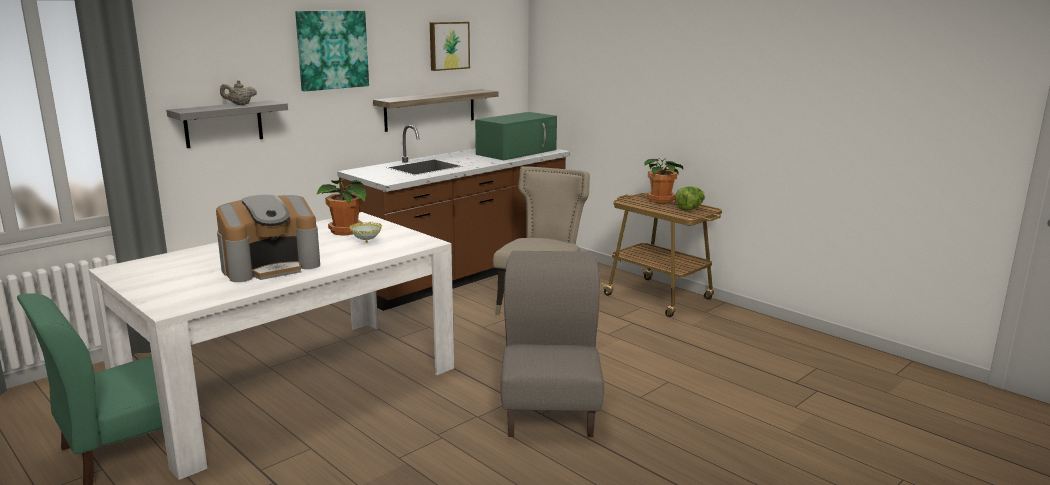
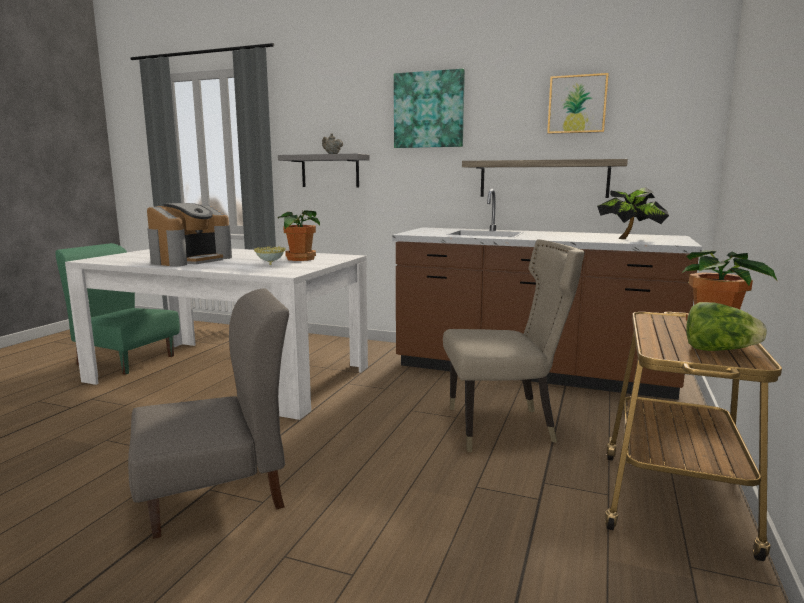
camera: 65 degrees right, 5 degrees down
(271, 266) = (191, 260): coffee machine -> coffee machine turned 90 degrees counterclockwise
(517, 152) = (630, 239): green microwave -> potted plant

